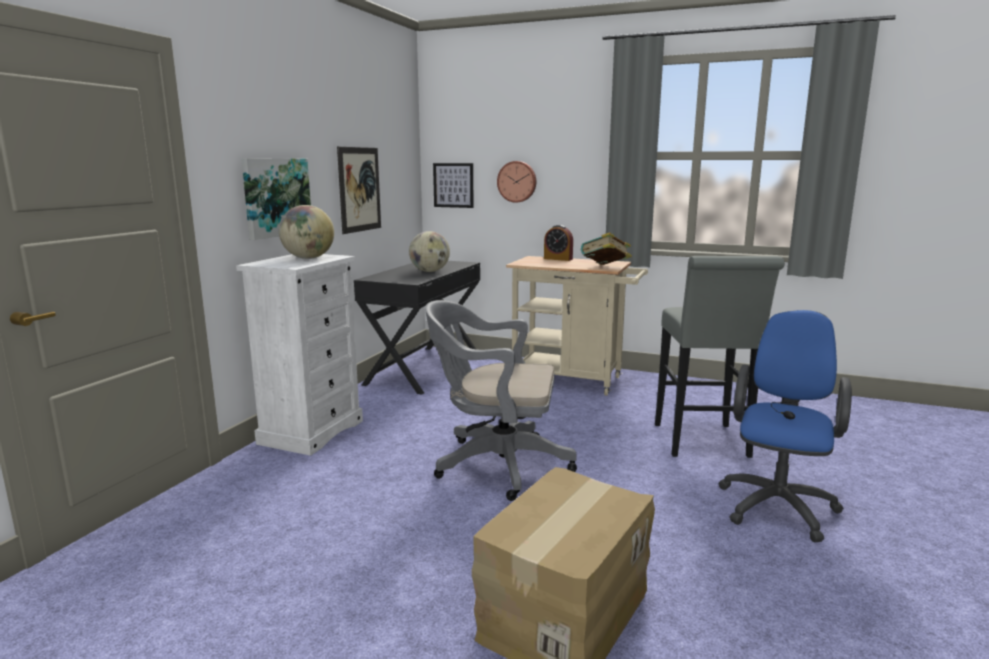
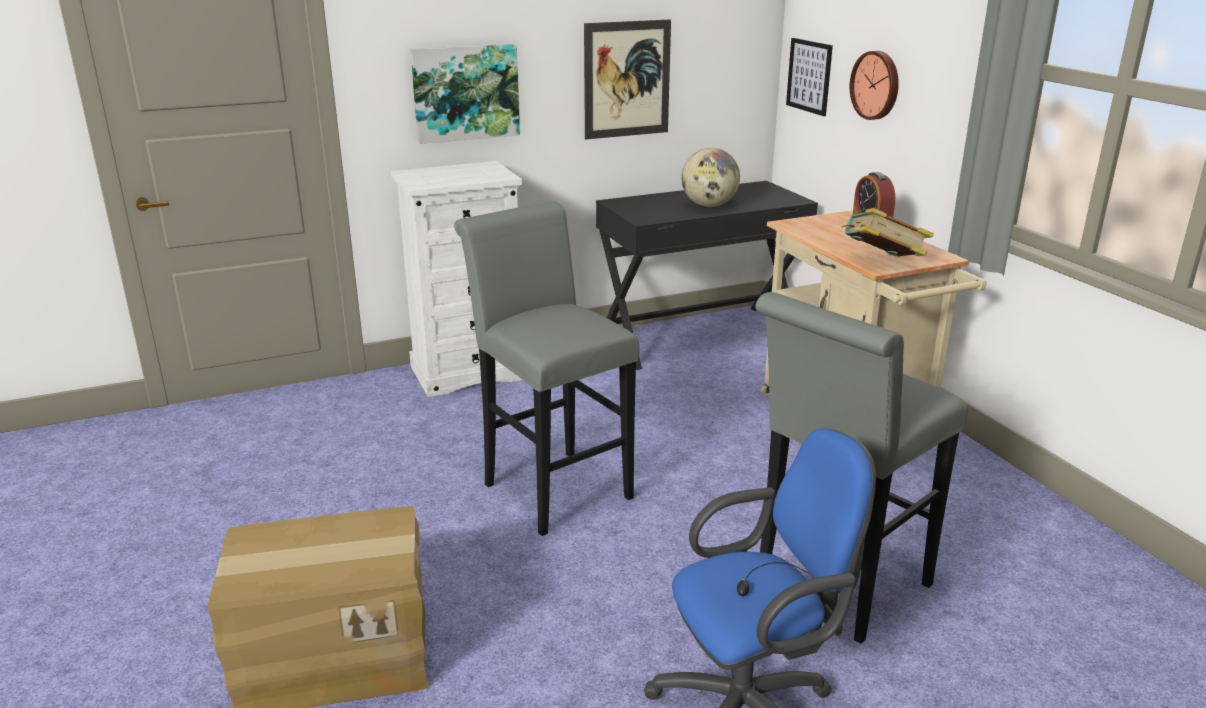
camera: 45 degrees right, 10 degrees up
(308, 258) = (471, 173): globe -> none
(495, 464) = (551, 486): grey office chair -> grey stool

